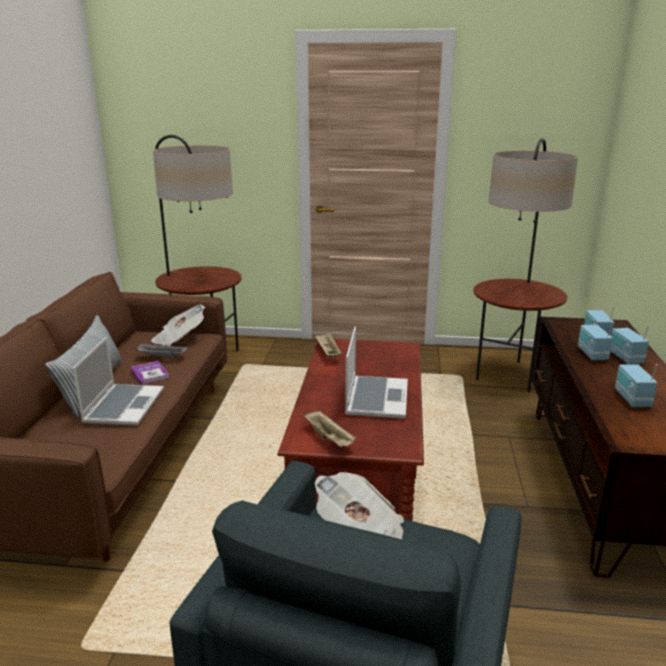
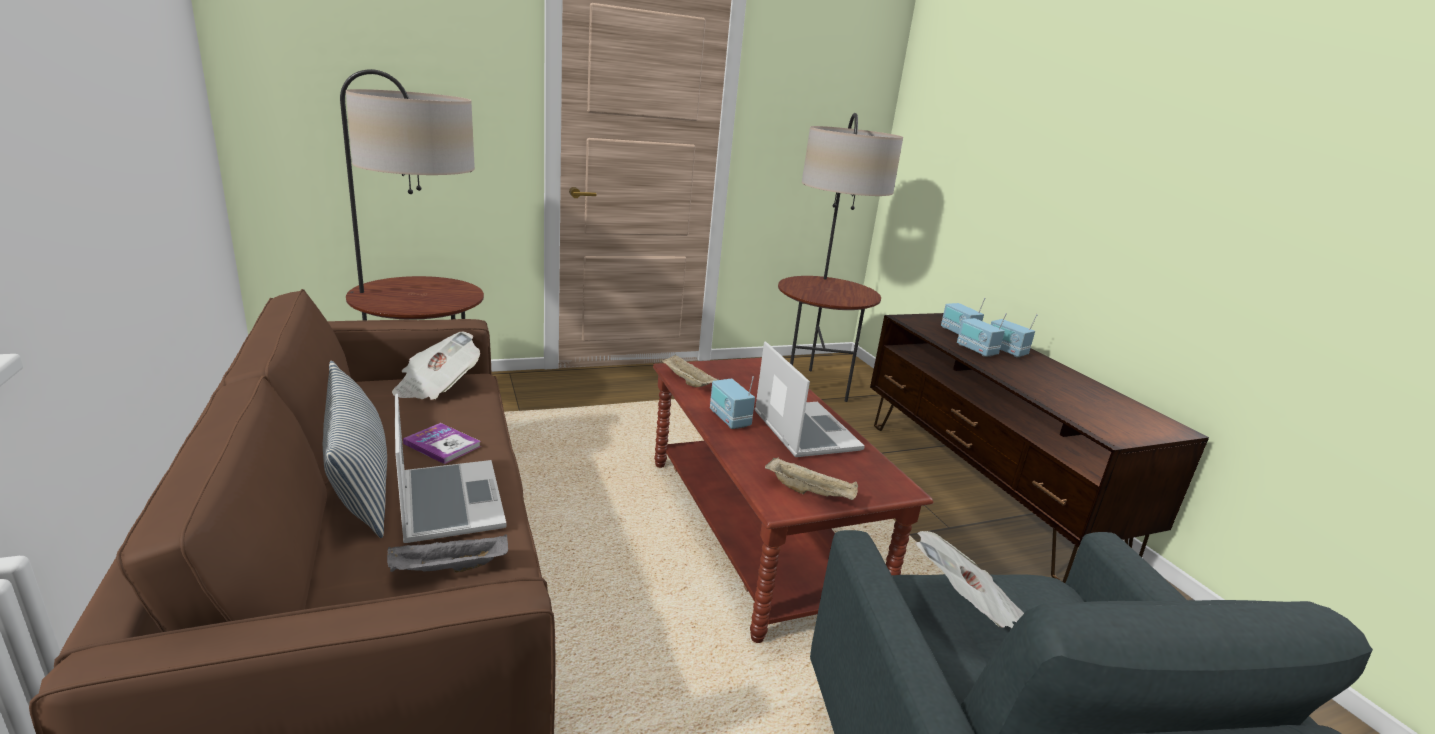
camera: 30 degrees left, 0 degrees up
(161, 357) = (435, 417): grey tray -> grey tray (448, 569)
(631, 399) = (1062, 392): radio -> radio (729, 419)

